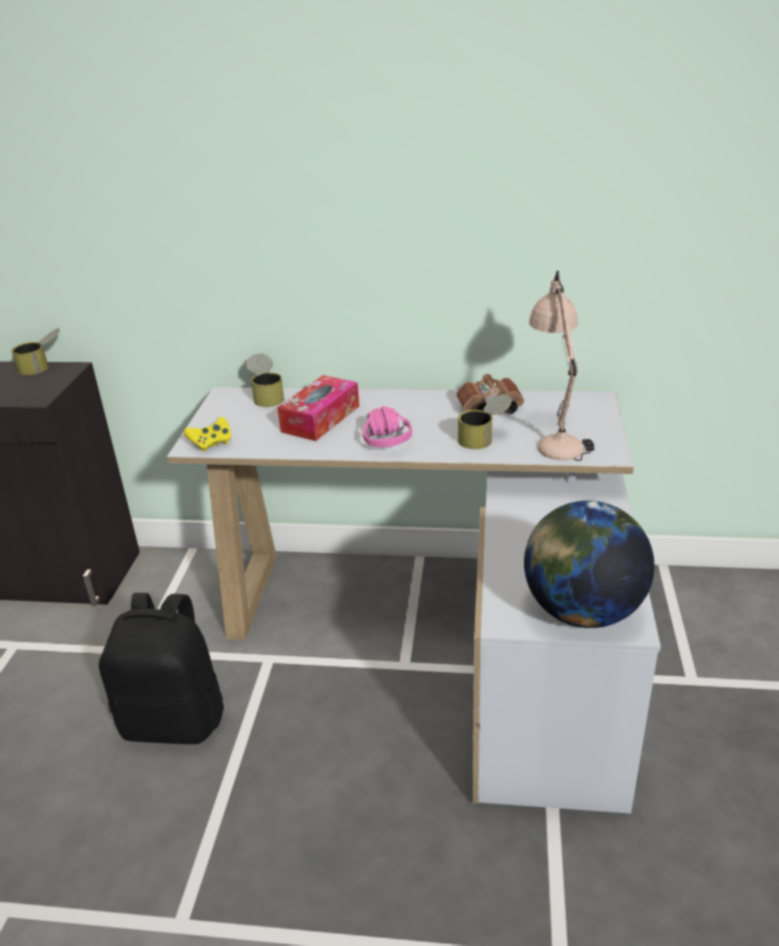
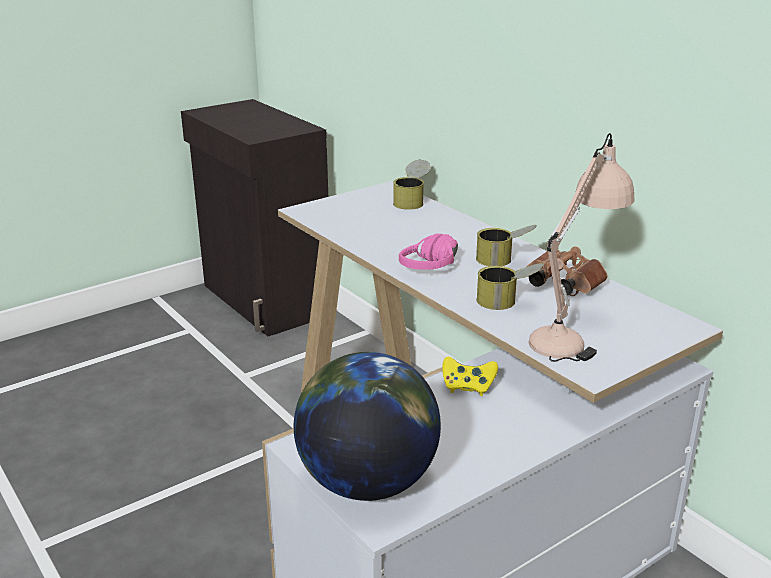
camera: 45 degrees right, 5 degrees down
(43, 367) = (295, 122): can -> can (504, 261)
(175, 720) = (200, 432): black backpack -> none
(211, 444) = (316, 214): yellow game controller -> yellow game controller (467, 387)
(320, 419) = (415, 231): tissue box -> none

